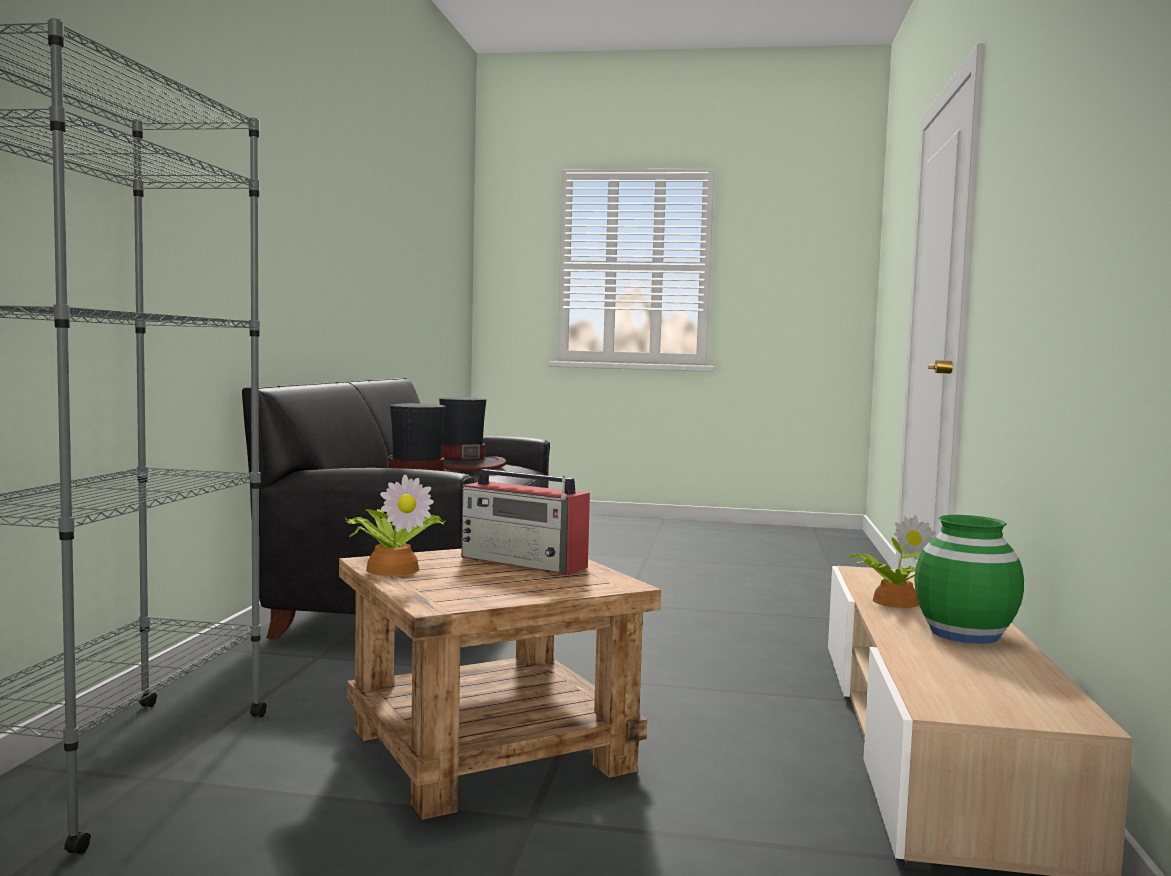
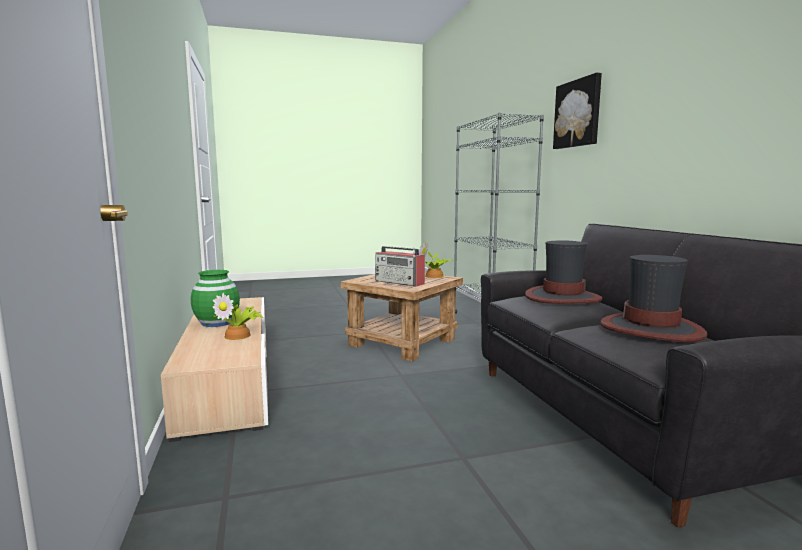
camera: 155 degrees right, 5 degrees up
(184, 160) = (578, 113): none -> picture
(524, 563) = (400, 282): radio -> radio turned 150 degrees counterclockwise

